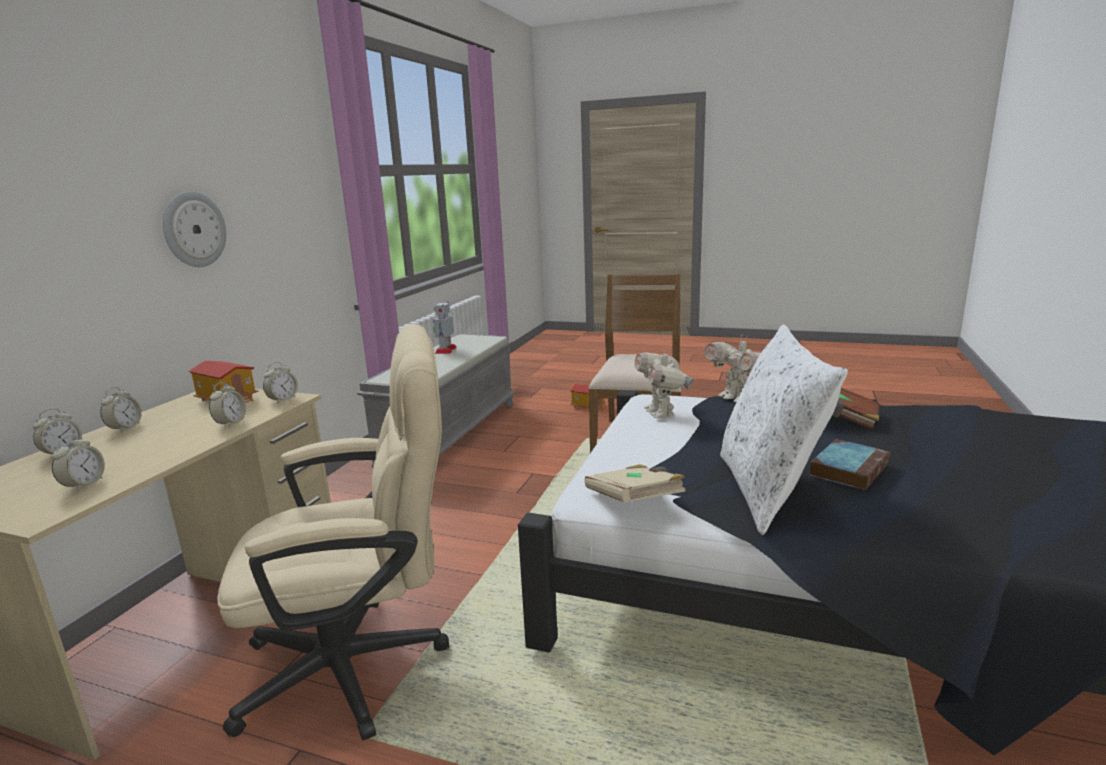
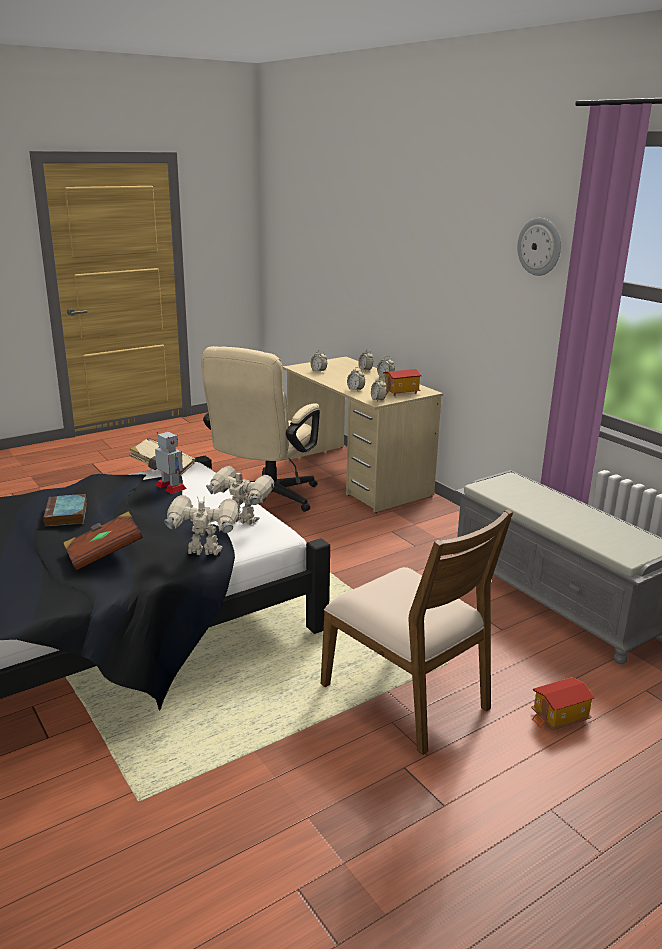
camera: 125 degrees right, 5 degrees up
(194, 229) = (463, 296): wall clock -> wall clock (540, 246)
(446, 350) = (590, 520): toy robot -> toy robot (171, 487)
(768, 491) = (104, 494): white pillow -> none

